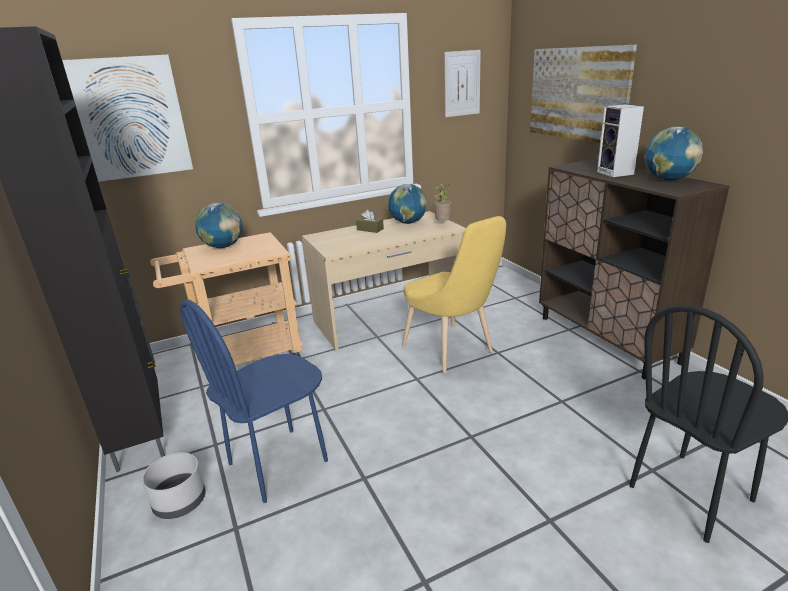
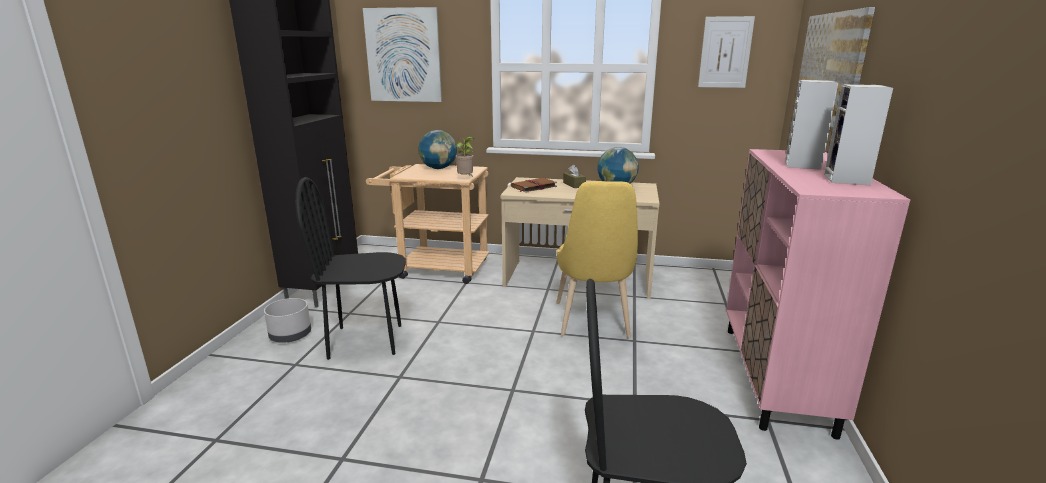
camera: 35 degrees right, 5 degrees down
(278, 462) = (366, 341): blue chair -> black chair
(339, 241) = (533, 187): none -> brown book
(442, 224) = (644, 195): potted plant -> potted plant (466, 178)
(607, 339) = (775, 377): brown cabinet -> pink cabinet
(668, 179) = (848, 180): globe -> speaker

